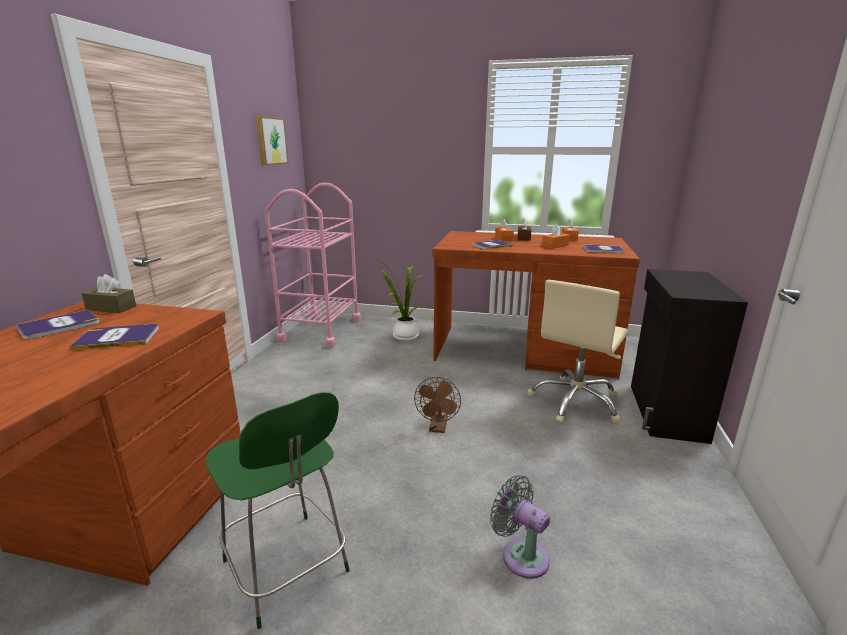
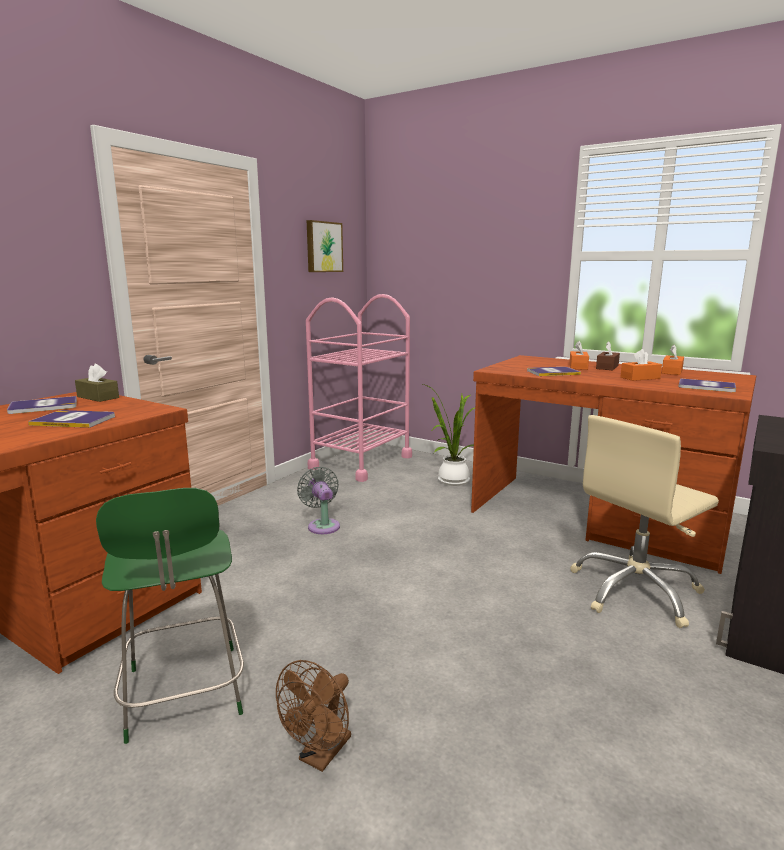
camera: 20 degrees right, 5 degrees down
(438, 428) = (431, 587): brown fan -> brown fan (320, 755)
(521, 555) = (446, 754): grey fan -> grey fan (322, 525)

